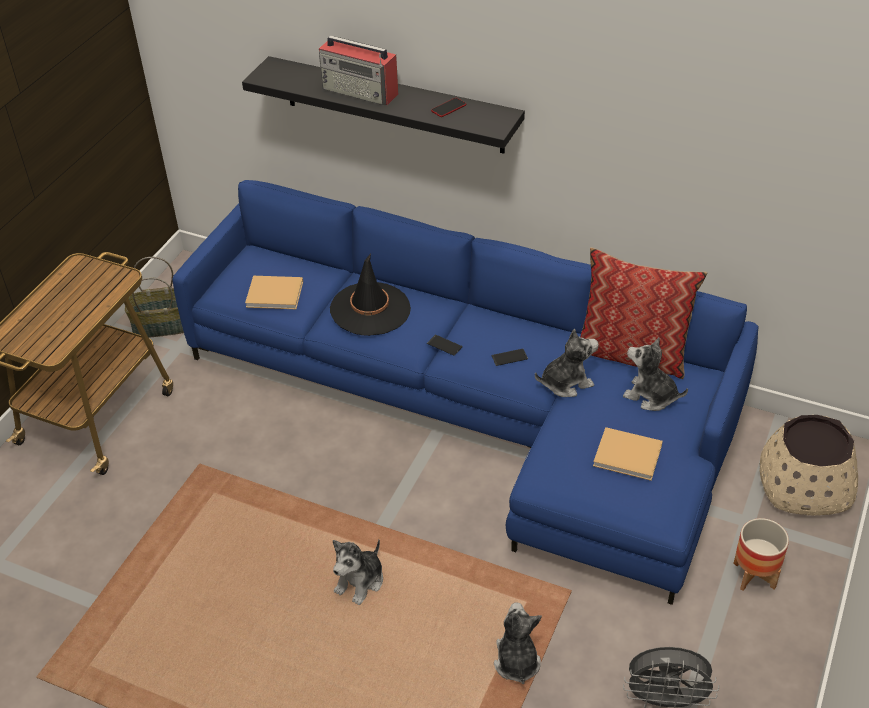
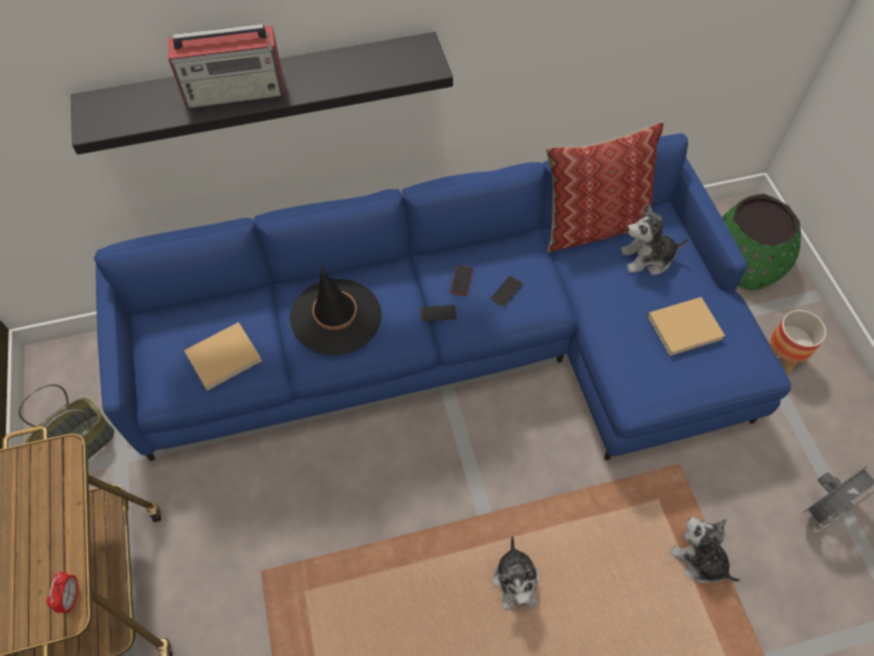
camera: 40 degrees left, 15 degrees up
(61, 347) = (72, 597): none -> alarm clock
(448, 108) = (356, 65): phone -> phone (461, 281)
(566, 382) = (570, 286): plush toy -> none
(805, 484) = (745, 257): beige planter -> green planter

